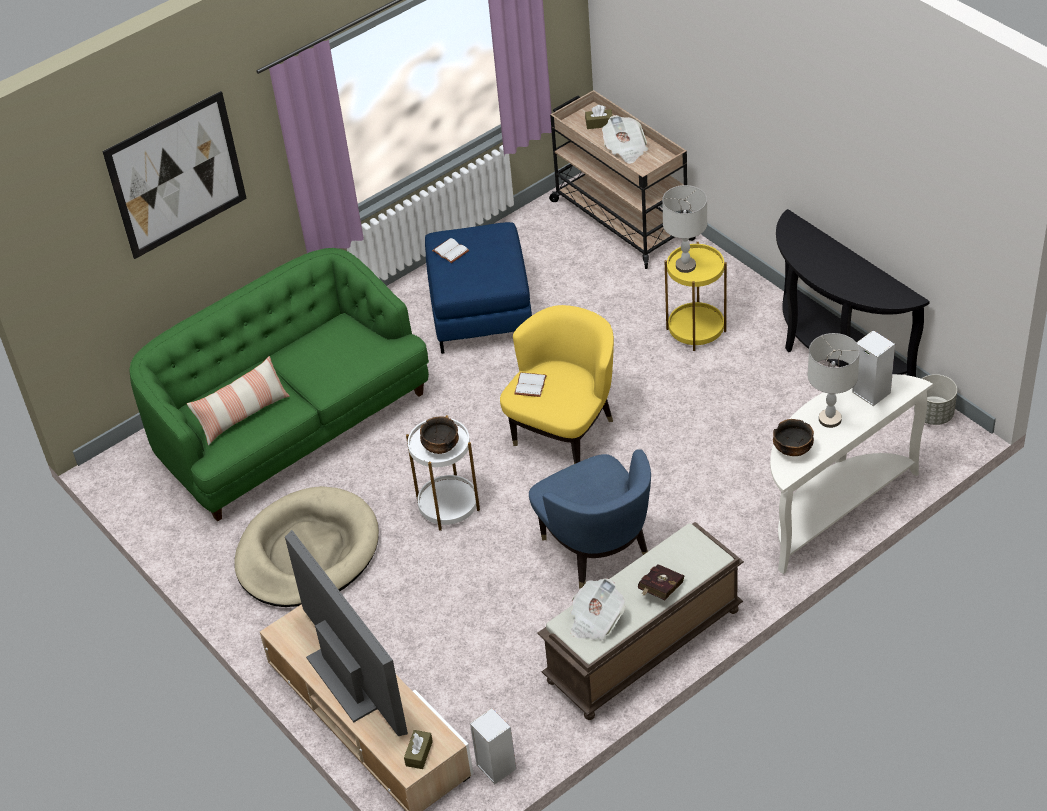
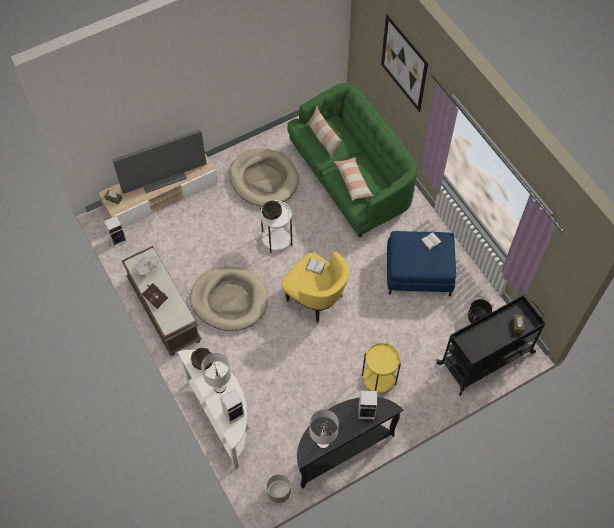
camera: 95 degrees right, 15 degrees up
(343, 357) = (353, 182): none -> pillow
(552, 236) = (478, 318): none -> black planter
(596, 549) = (229, 300): blue armchair -> beige dog bed
(620, 219) = (487, 357): beige cart -> black cart
(625, 149) = (488, 335): newspaper -> none
(685, 266) = (383, 353): grey table lamp -> grey table lamp (323, 442)
(805, 244) = (367, 411): none -> speaker

